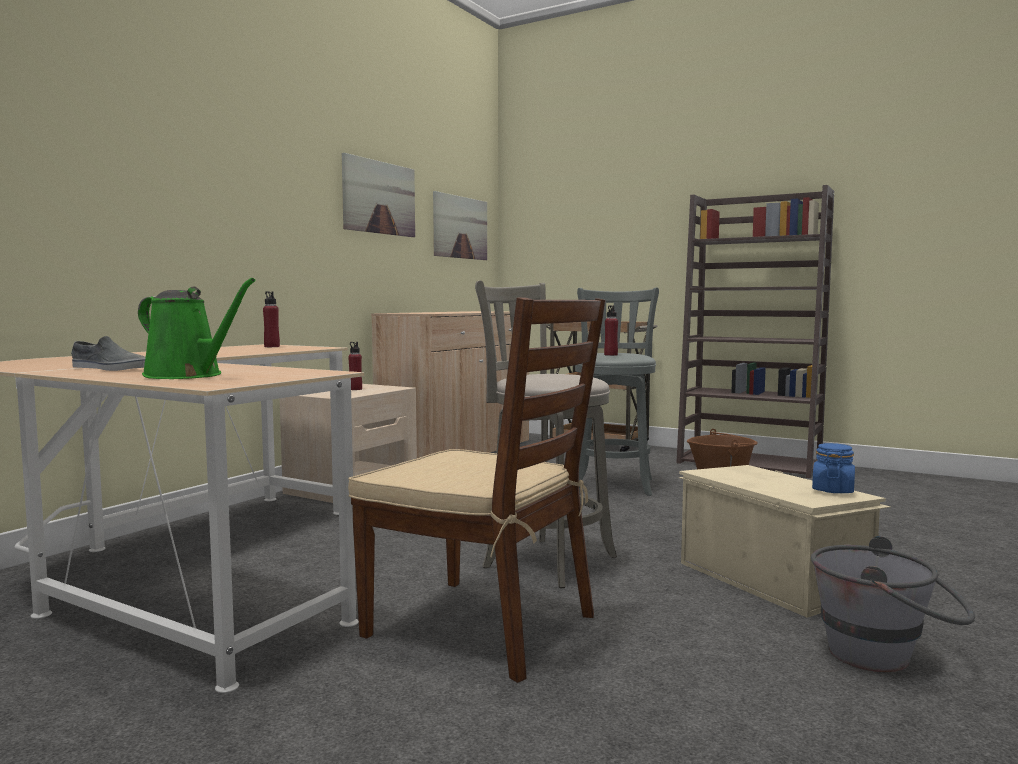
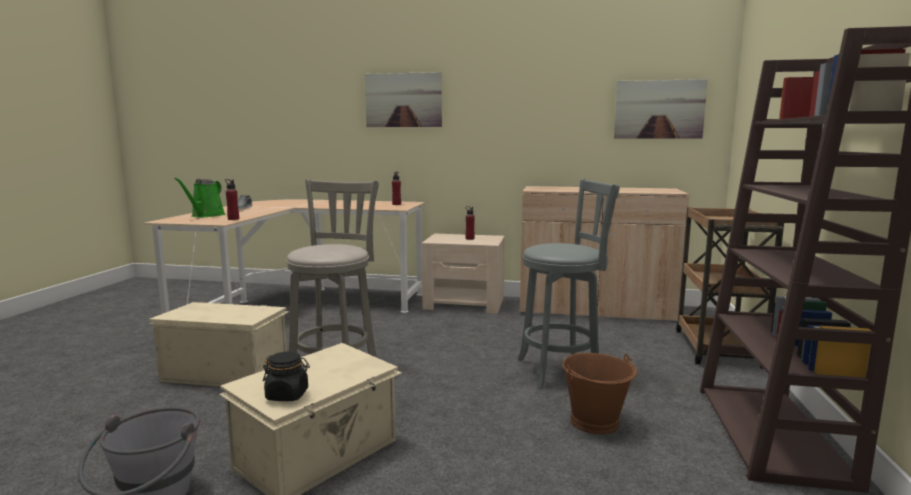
camera: 70 degrees right, 5 degrees up
(379, 197) = (543, 96): picture -> picture (403, 100)
(483, 625) = (225, 371): brown chair -> beige storage box
(610, 355) = (541, 247): red bottle -> red bottle (233, 219)
(832, 490) = (287, 395): blue jar -> black jar

